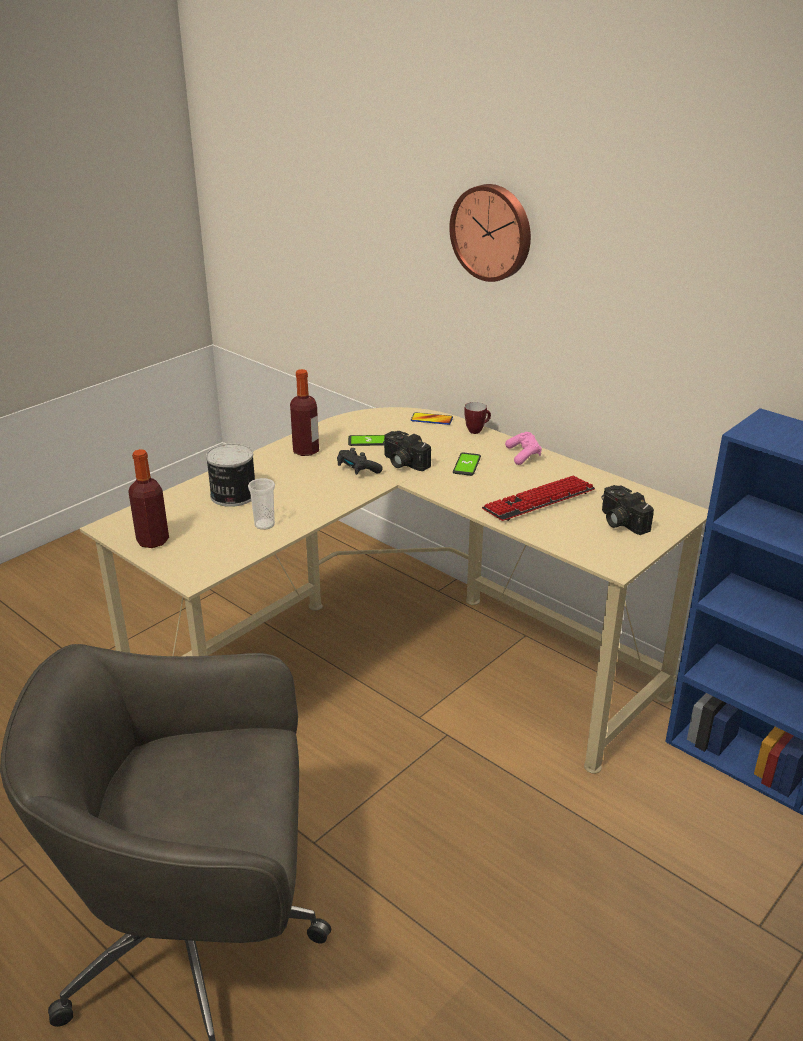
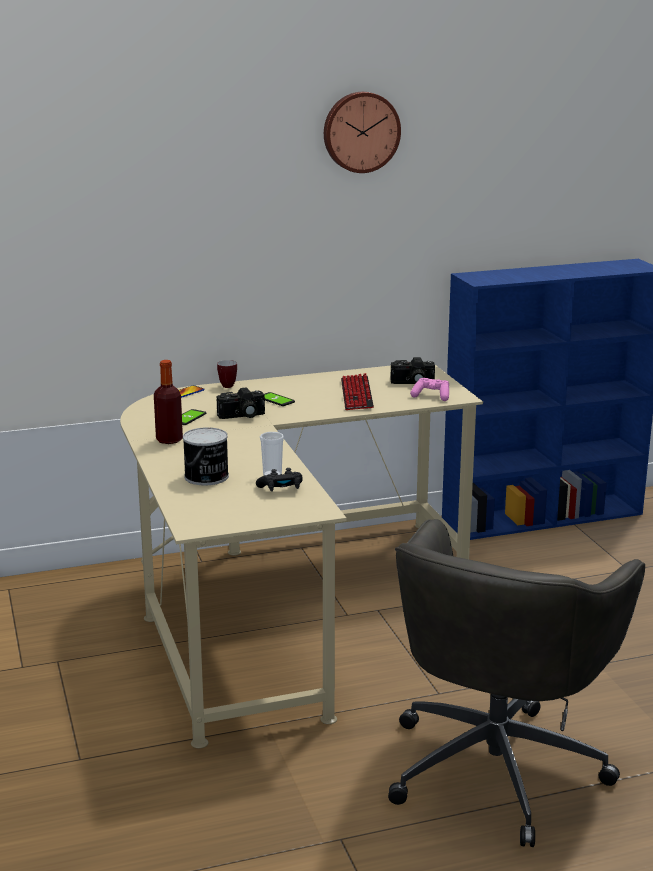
camera: 60 degrees left, 10 degrees down
(153, 541) = (242, 516): bottle -> none
(357, 470) = (230, 431): black game controller -> black game controller (281, 489)
(492, 232) = (208, 211): wall clock -> wall clock (360, 132)
(523, 455) = (287, 383): pink game controller -> pink game controller (431, 396)

